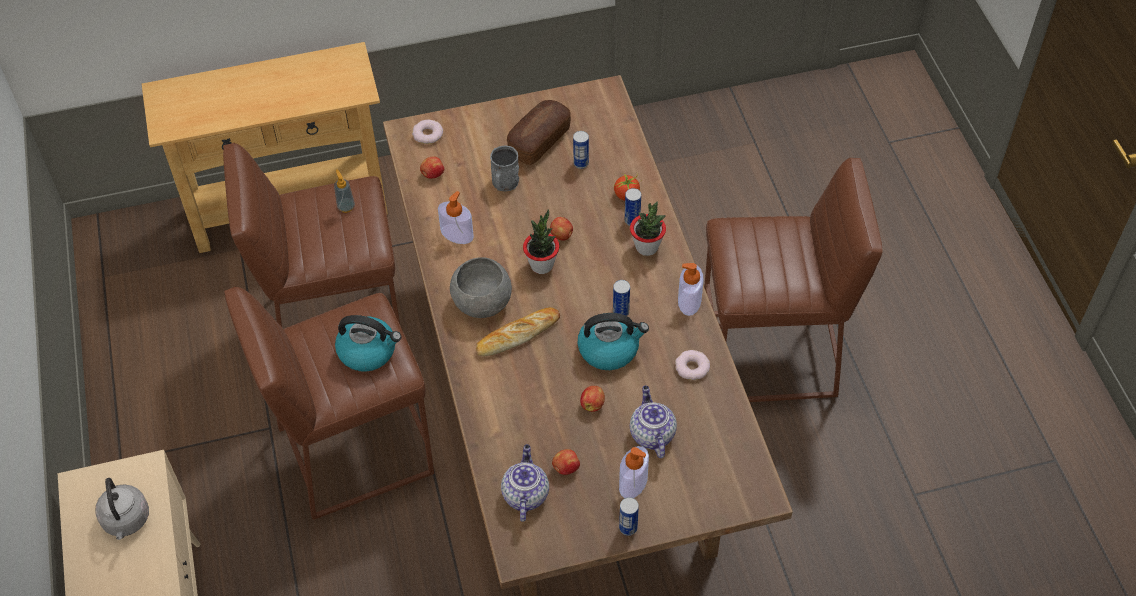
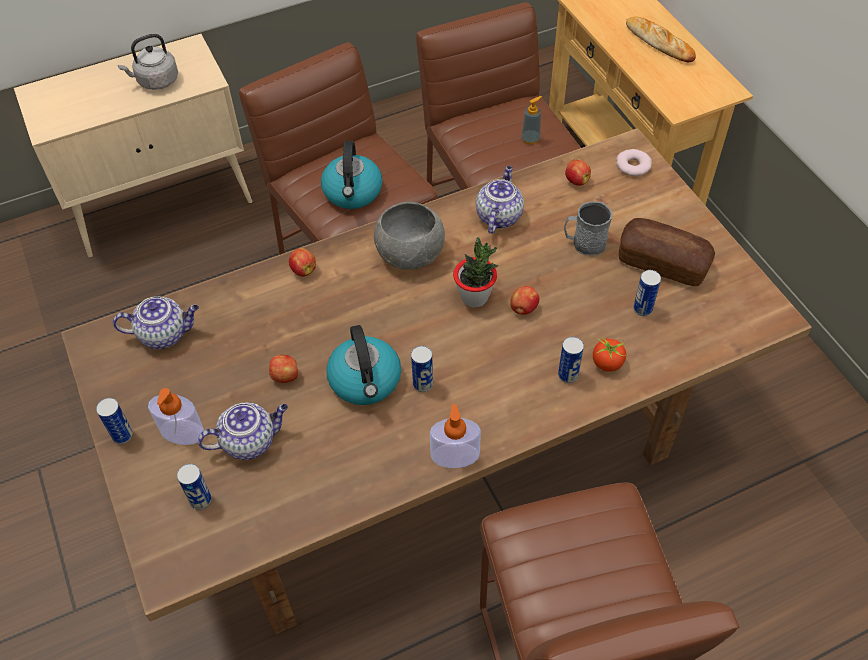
camera: 80 degrees right, 0 degrees up
(457, 234) = (498, 216): soap dispenser -> teapot
(517, 335) = (371, 292): bread -> bread (659, 43)
(565, 468) = (199, 364): apple -> apple (303, 270)
(647, 247) = (529, 397): potted plant -> none
(692, 367) = (352, 471): donut -> none
(700, 471) = (201, 500): none -> can

